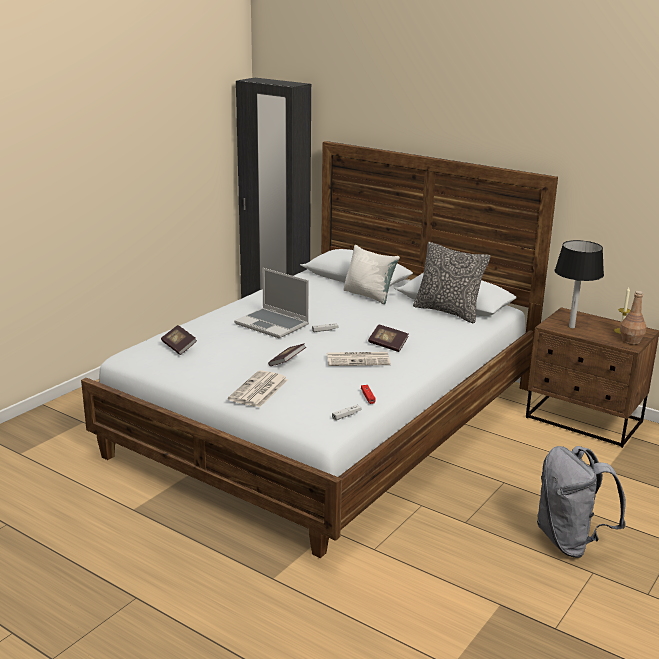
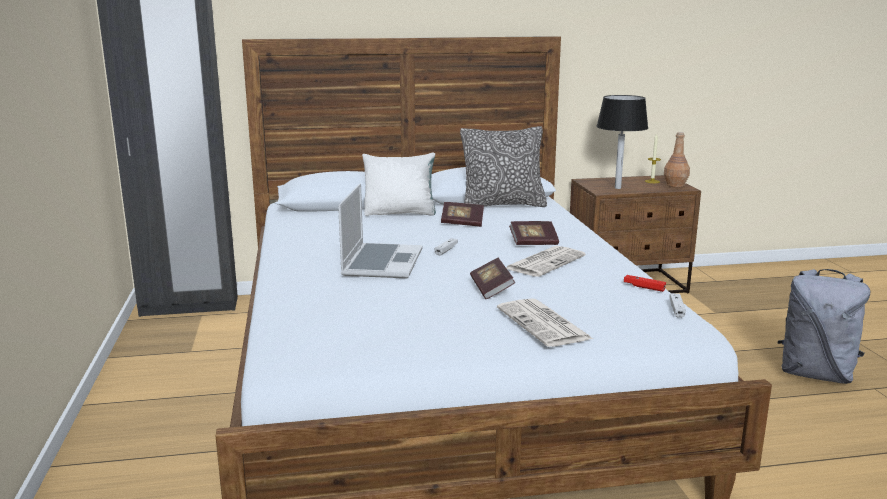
camera: 45 degrees left, 5 degrees down
(179, 347) = (338, 320): book -> book (462, 223)
(273, 324) = (381, 262): laptop -> laptop turned 75 degrees counterclockwise

